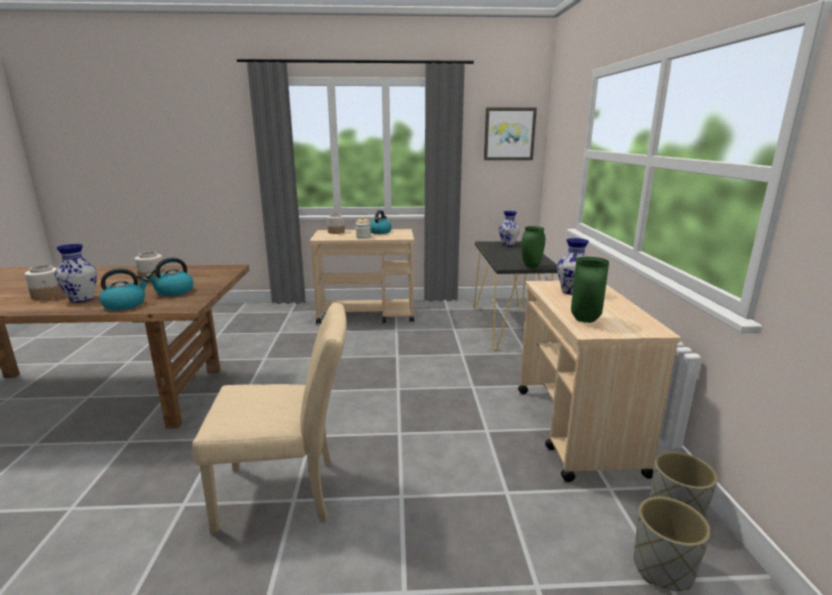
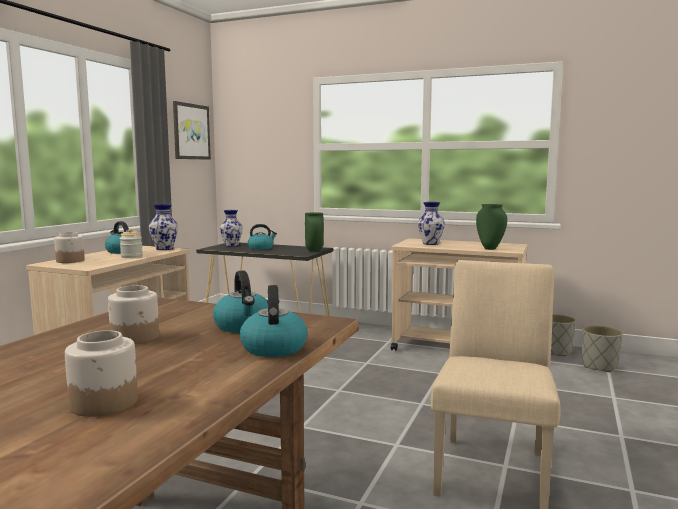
camera: 65 degrees left, 10 degrees down
(82, 299) = (192, 374): vase -> vase (165, 249)
(512, 252) = (261, 248): none -> kettle

